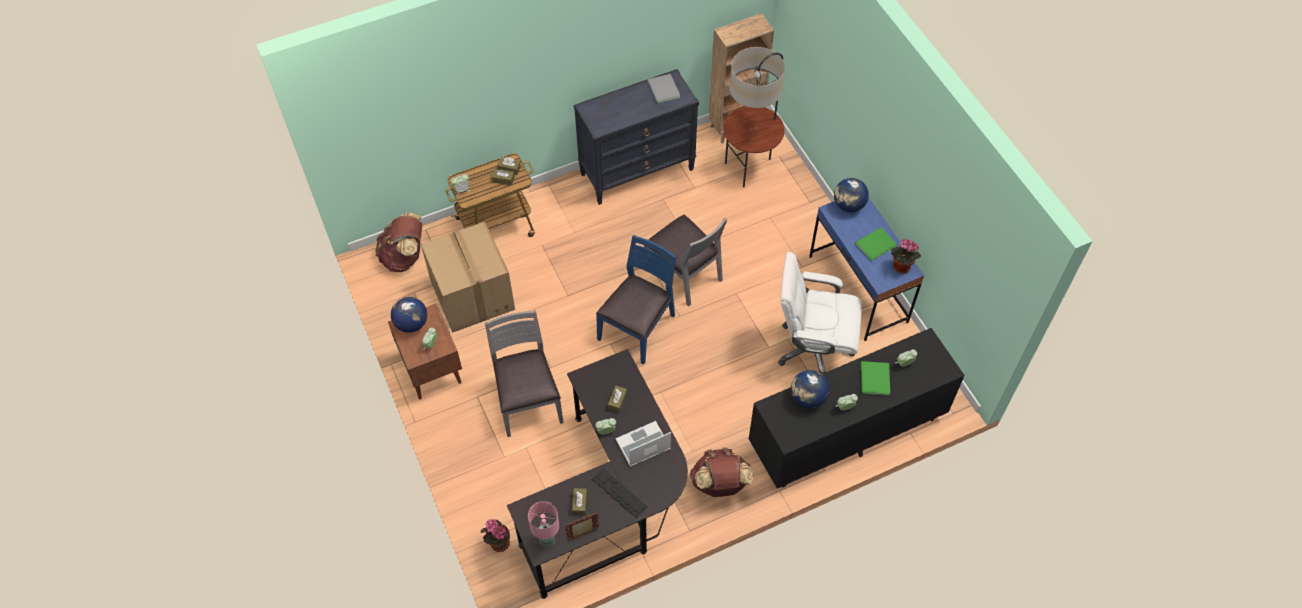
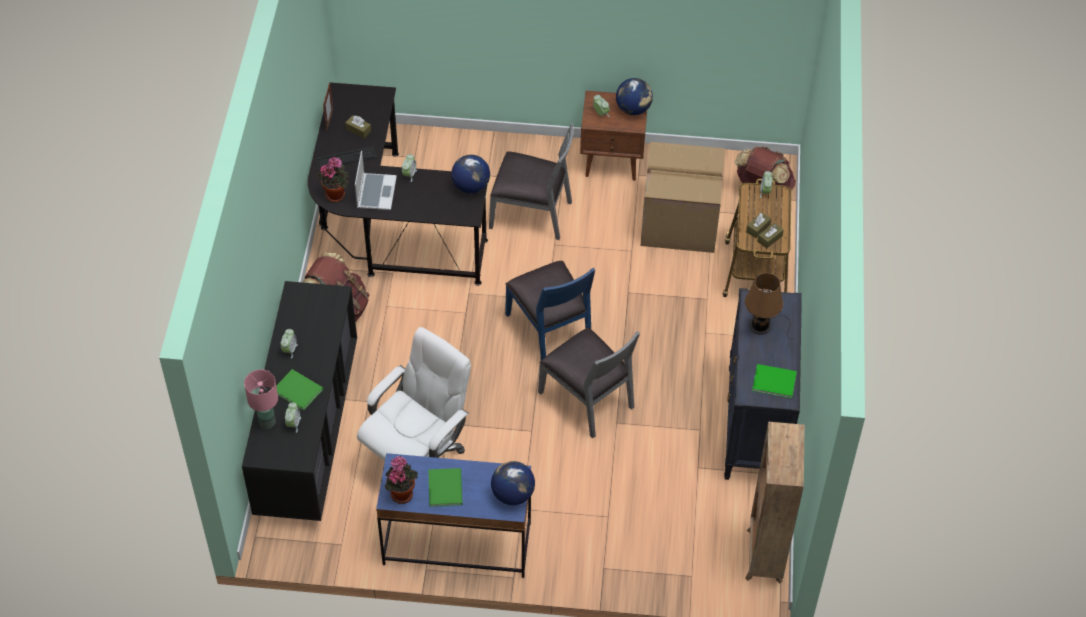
camera: 120 degrees right, 5 degrees down
(498, 543) = (409, 140): potted plant -> potted plant (336, 194)
(547, 541) = (343, 98): pink table lamp -> pink table lamp (267, 422)
(617, 401) = (432, 195): brown tissue box -> none
(619, 113) = (763, 325): none -> brown table lamp
(663, 90) = (773, 380): grey book -> green book
(684, 273) = (587, 399): grey chair -> grey chair turned 120 degrees counterclockwise
(749, 168) = (692, 536): floor lamp -> none
(807, 398) = (322, 327): globe -> globe (471, 186)

